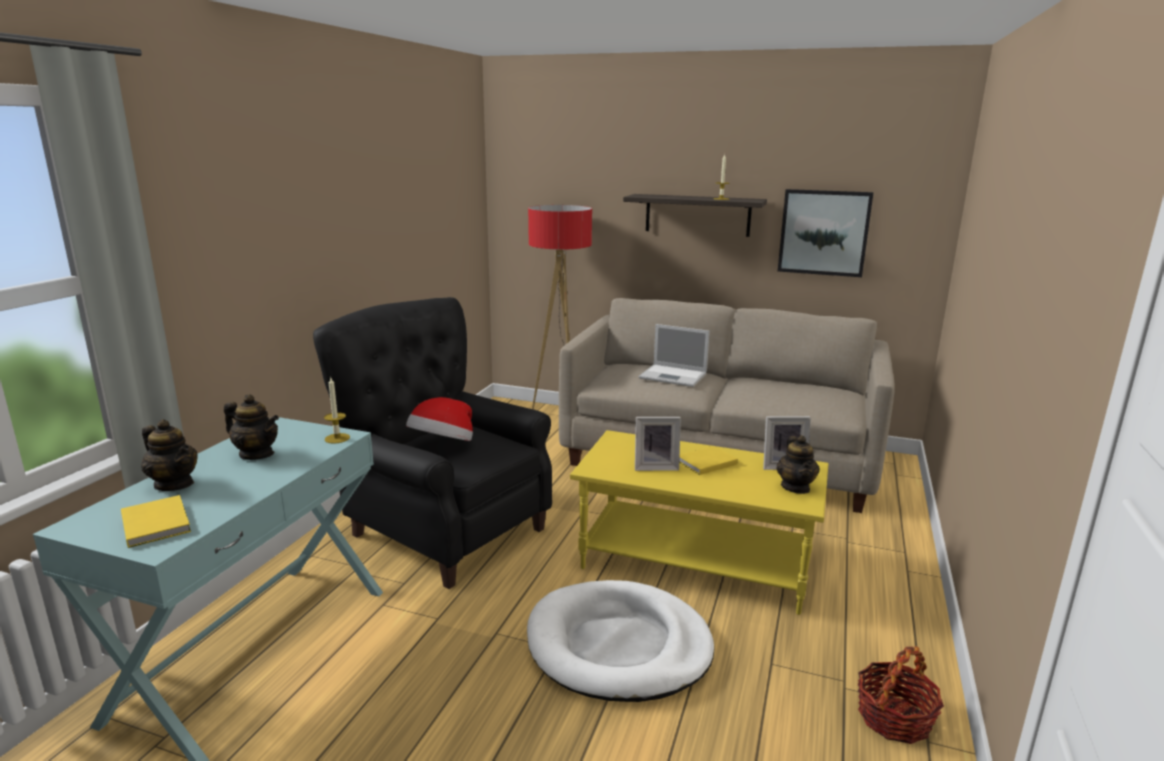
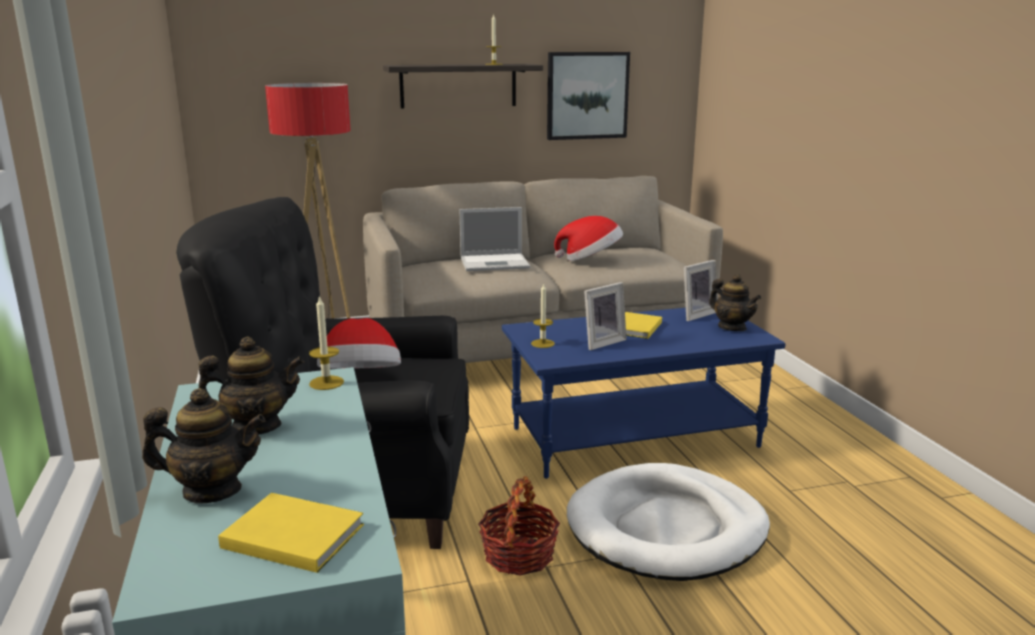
camera: 35 degrees left, 0 degrees up
(609, 454) = (542, 343): none -> candle
(696, 562) = (634, 436): yellow coffee table -> blue coffee table
(763, 390) = (590, 259): none -> hat
(894, 718) = (906, 492): basket -> basket (519, 555)

